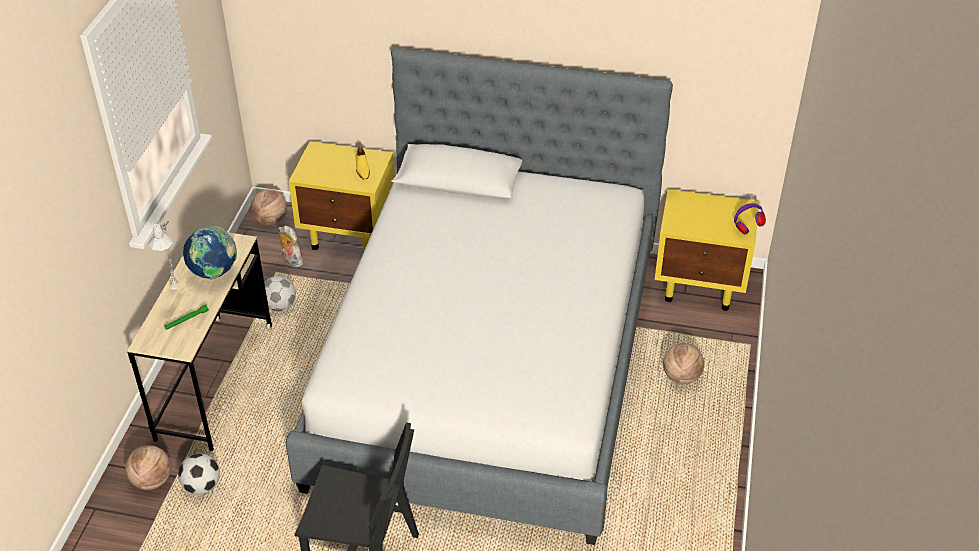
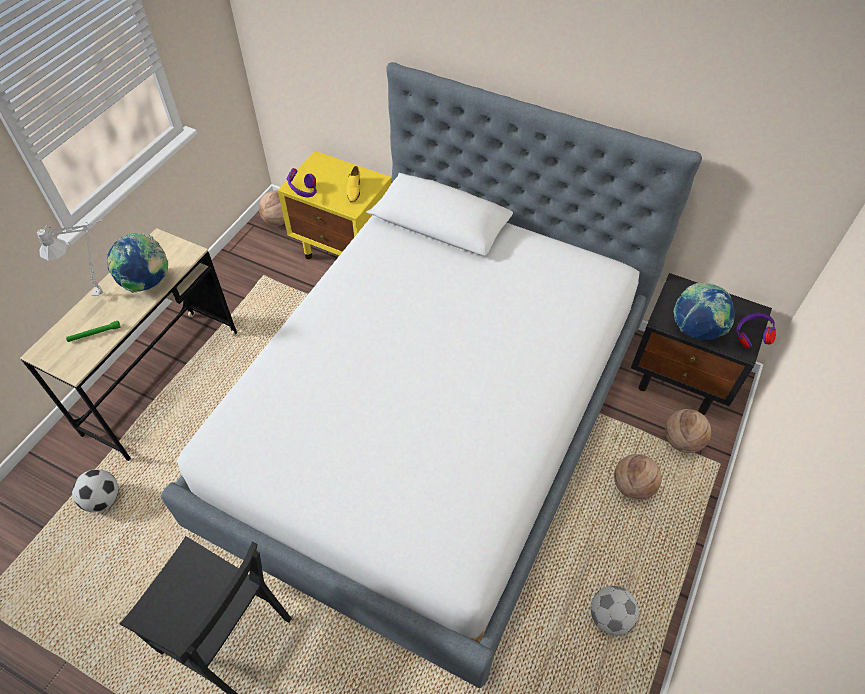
camera: 15 degrees right, 10 degrees up
(152, 481) = (60, 481): basketball -> basketball (681, 441)
(279, 306) = (253, 312): football -> football (609, 617)
(291, 261) = (281, 266): plush toy -> none
(315, 180) = (303, 193): none -> purple headphones
(700, 286) = (681, 379): yellow nightstand -> black nightstand
(701, 229) = (696, 330): none -> globe

